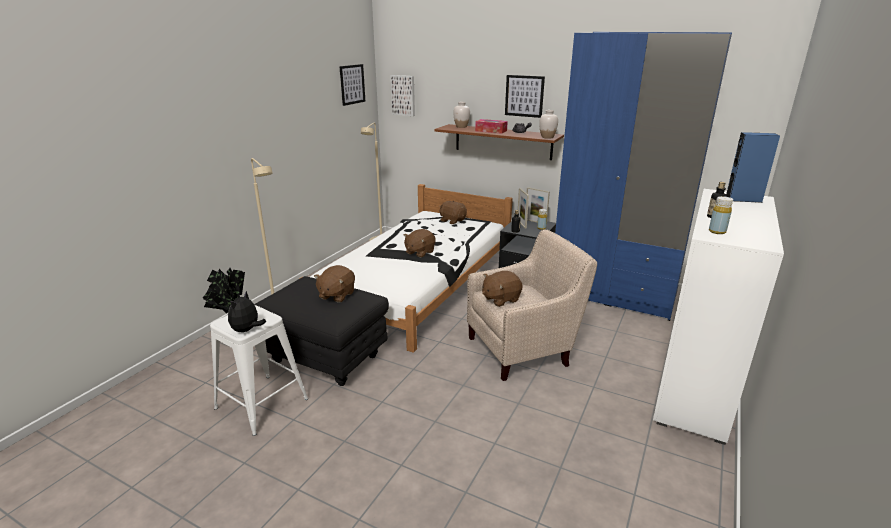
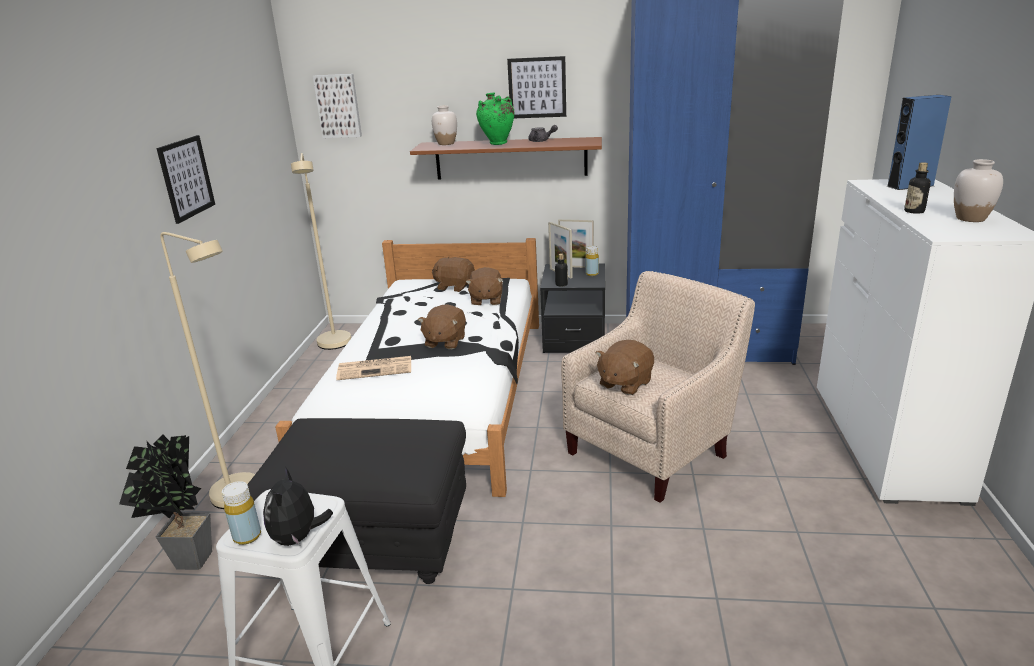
camera: 20 degrees left, 0 degrees up
(336, 295) = (384, 437): brown plush toy -> brown plush toy (486, 300)
(352, 84) = (259, 95): picture -> picture (186, 178)
(370, 259) = (376, 368): none -> newspaper
(491, 131) = (497, 144): tissue box -> green vase
(547, 137) = (587, 142): white vase -> white vase (970, 218)
(717, 231) = (945, 228): yellow bottle -> yellow bottle (247, 536)

